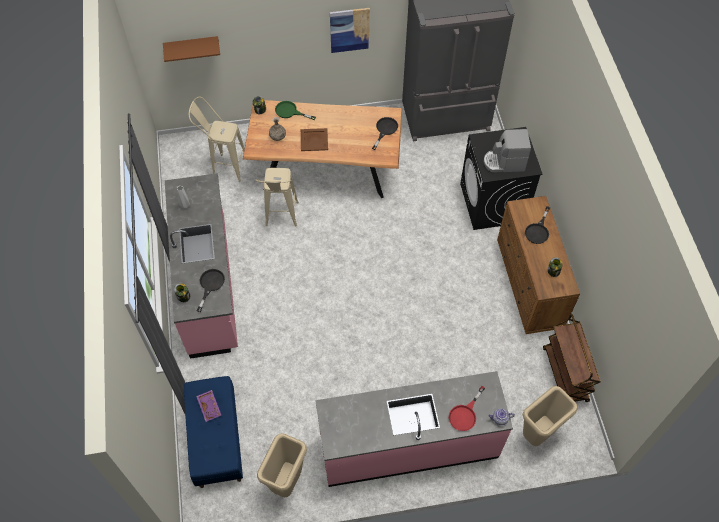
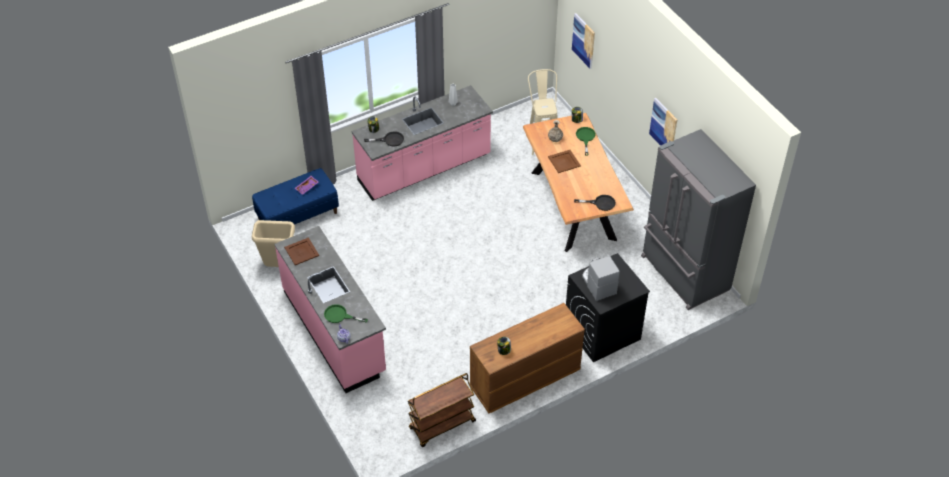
camera: 70 degrees right, 10 degrees down
(192, 47) = (583, 40): brown shelf -> picture
(281, 219) = (508, 192): beige stool -> none
(350, 430) = (302, 251): none -> brown tray
(465, 414) = (339, 315): red frying pan -> green frying pan
(538, 230) = (542, 331): black frying pan -> none
(538, 434) = (377, 417): beige trash can -> none

